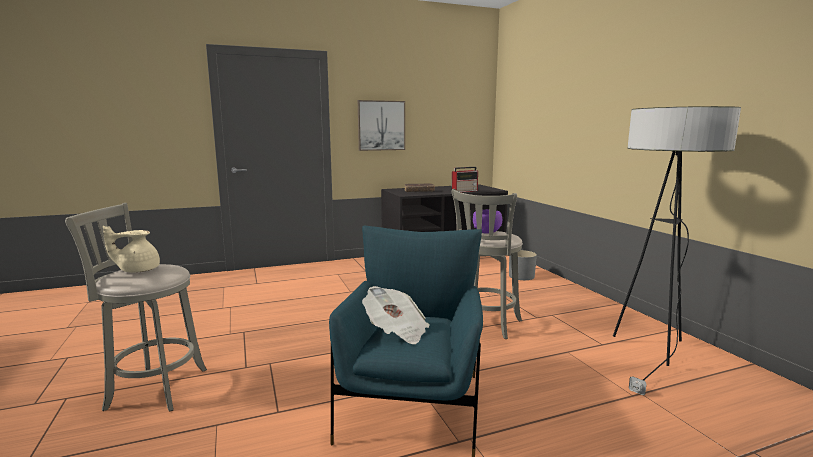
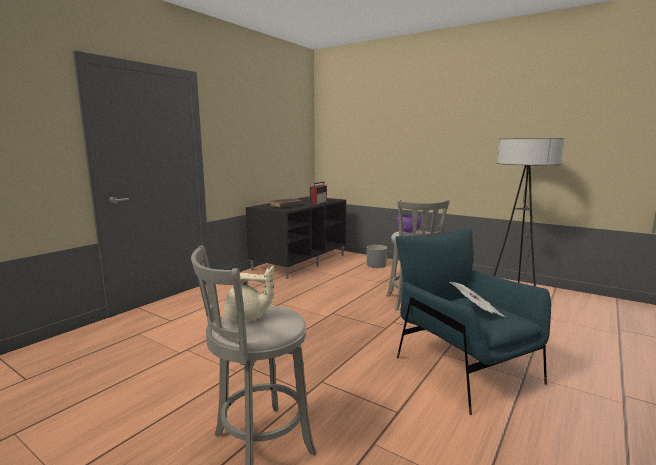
camera: 35 degrees left, 0 degrees up
(138, 270) = (247, 318): beige teapot -> beige teapot turned 120 degrees counterclockwise
(381, 125) = (242, 147): picture -> none

